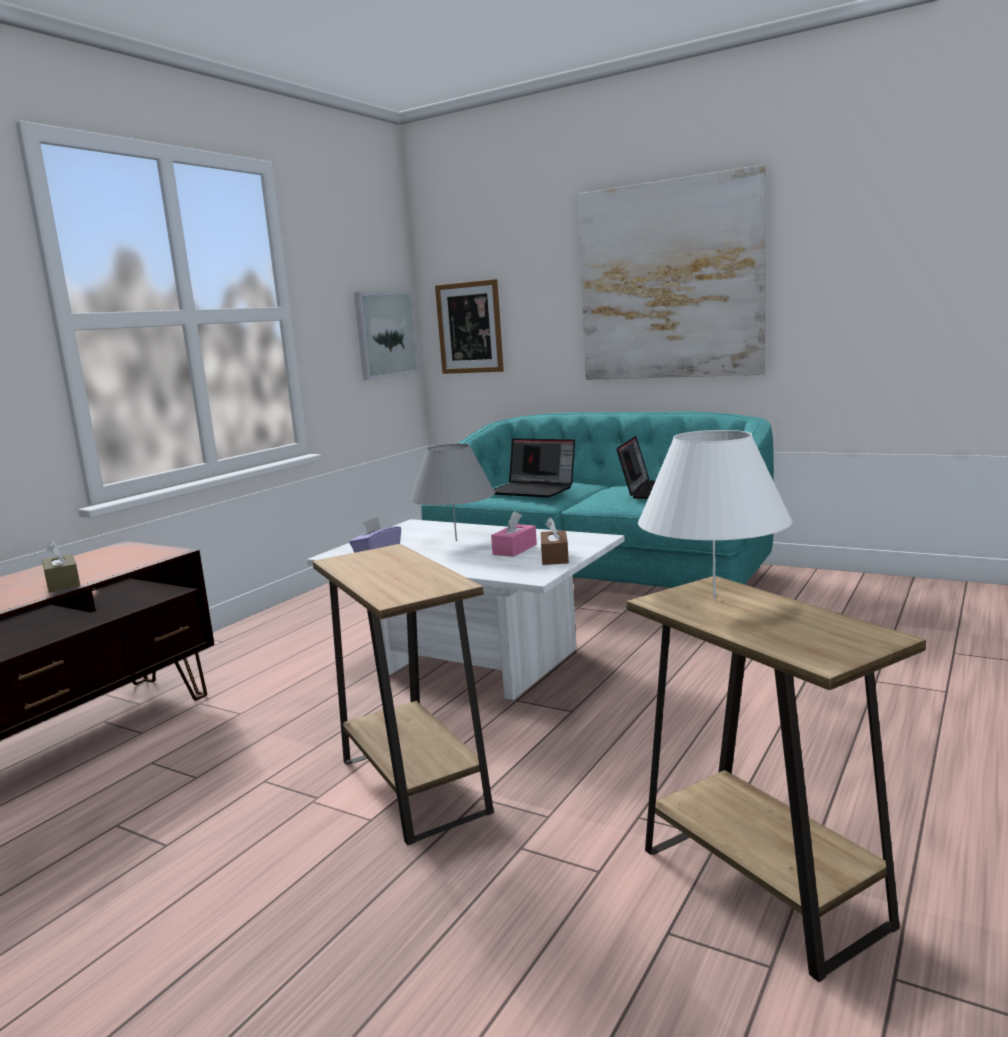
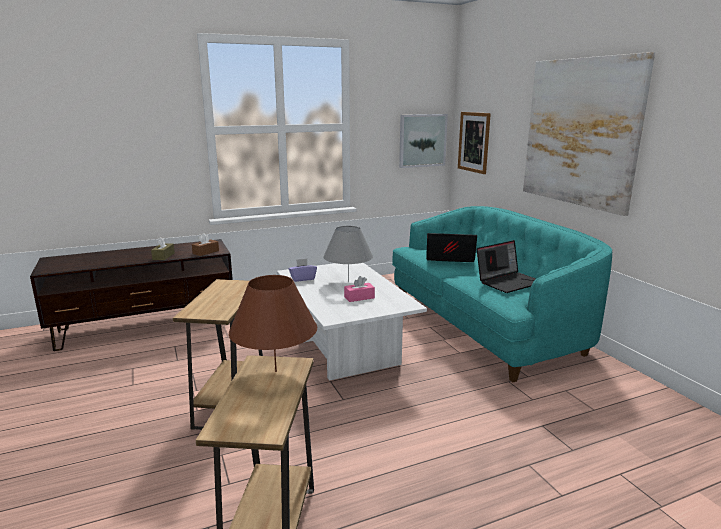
camera: 35 degrees right, 5 degrees up
(533, 490) = (449, 258): laptop -> laptop turned 120 degrees clockwise
(554, 557) = (364, 310): brown tissue box -> brown tissue box (206, 252)
(714, 598) = (275, 371): white table lamp -> brown table lamp

